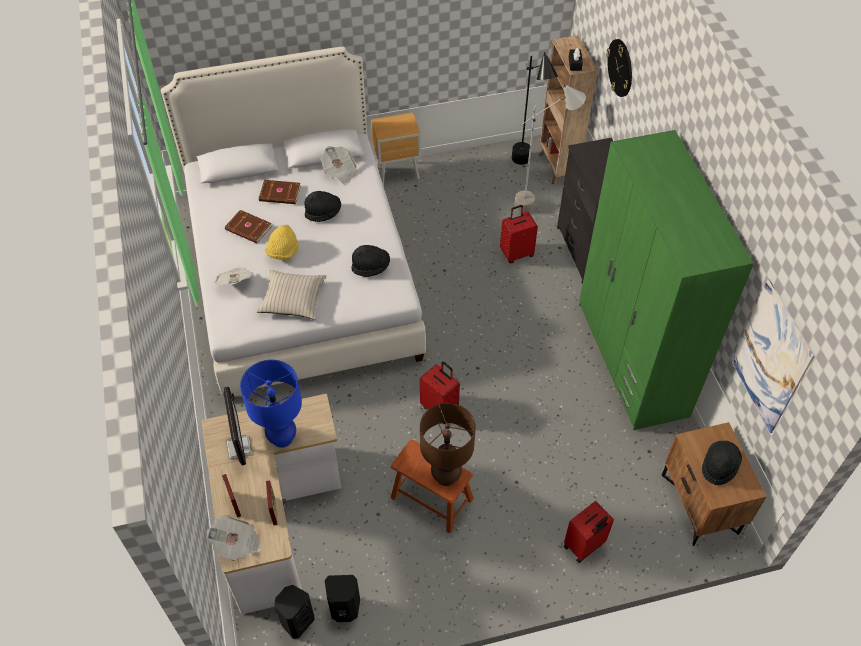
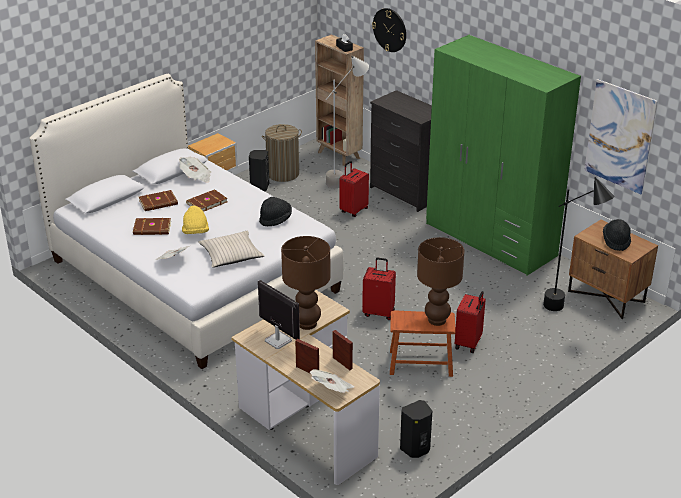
camera: 30 degrees left, 20 degrees down
(282, 438) = (307, 324): blue table lamp -> brown table lamp
(297, 621) = (385, 471): black speaker -> black speaker (259, 187)
(323, 213) = (206, 202): black hat -> brown book
(482, 171) = (283, 174): none -> laundry basket
(527, 168) = (316, 162): black floor lamp -> black floor lamp (568, 311)
(584, 546) = (552, 346): red suitcase -> red suitcase (469, 343)

